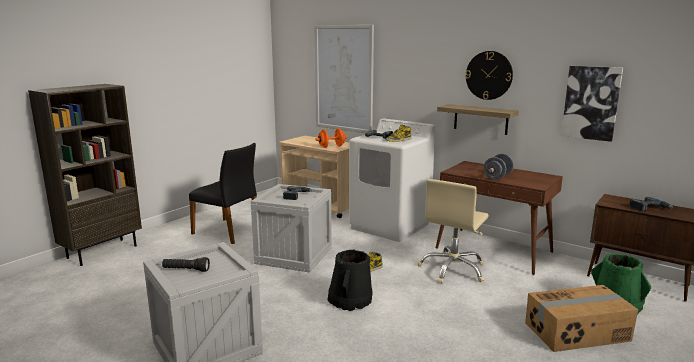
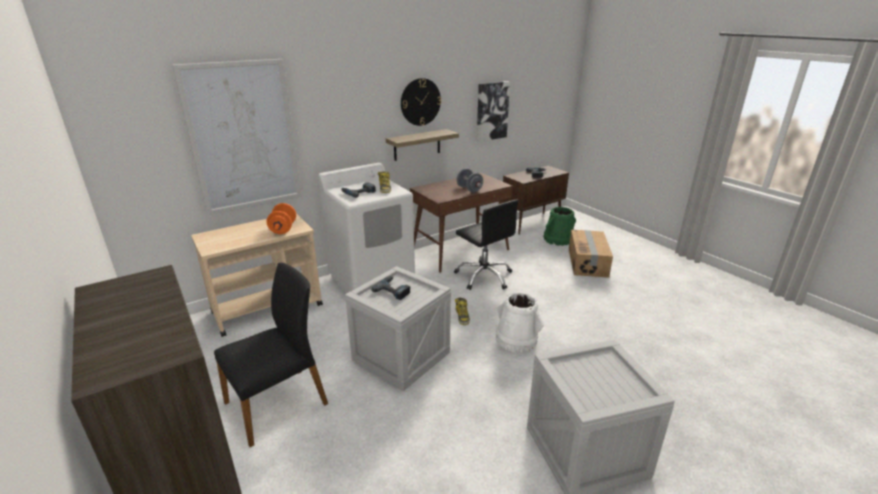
camera: 70 degrees left, 10 degrees up
(186, 270) = (601, 389): black flashlight -> none
(350, 299) = (516, 339): black bucket -> white bucket
(453, 269) = (484, 276): beige office chair -> black office chair

